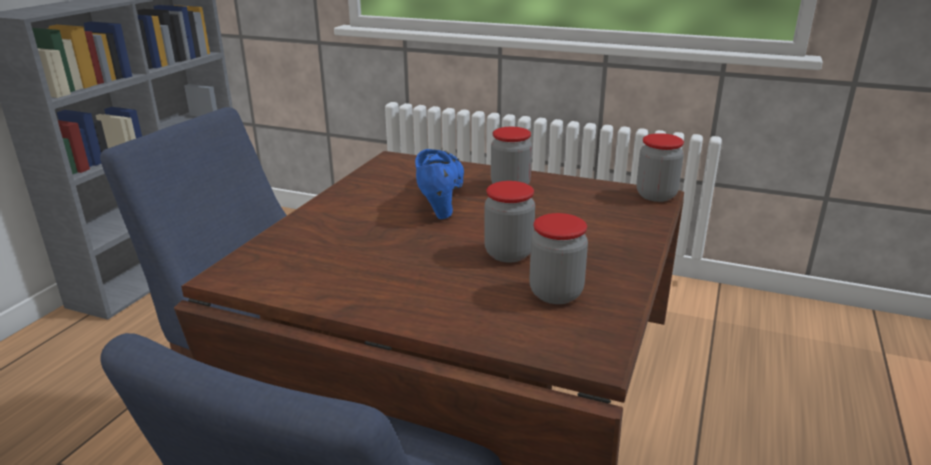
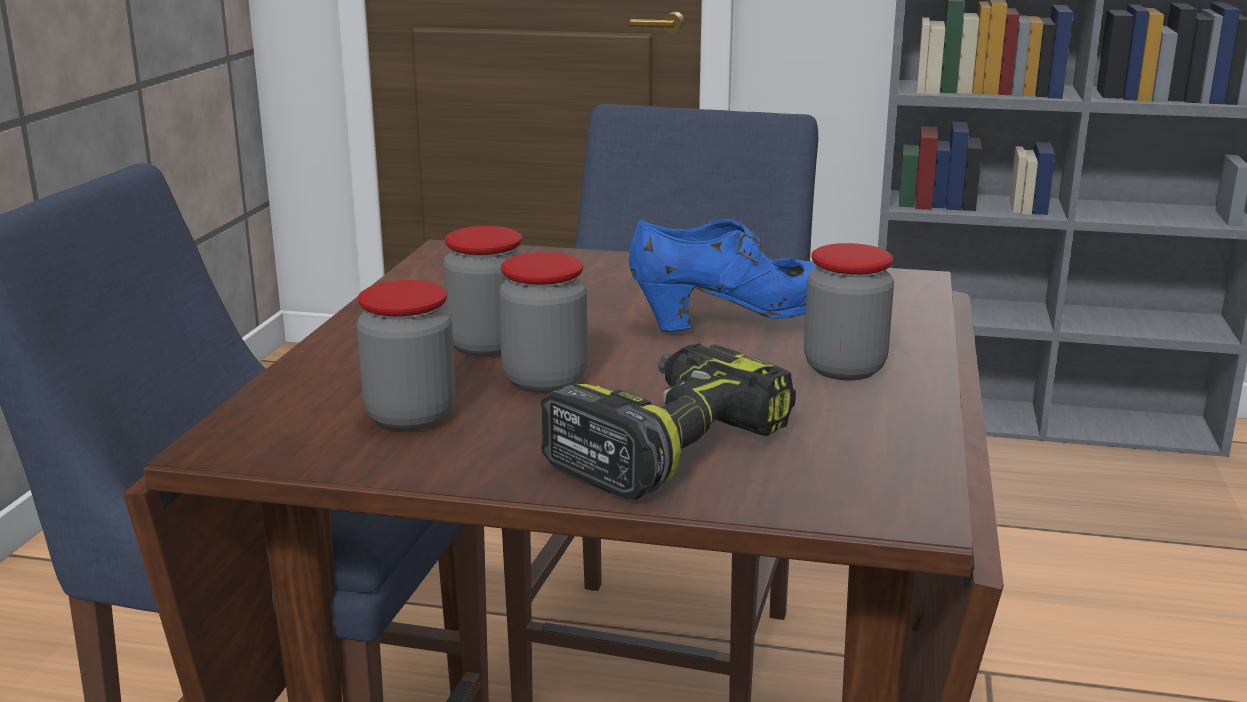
camera: 80 degrees right, 5 degrees down
(597, 230) = (667, 446): none -> power drill
(656, 195) = (905, 511): jar -> jar (487, 346)

